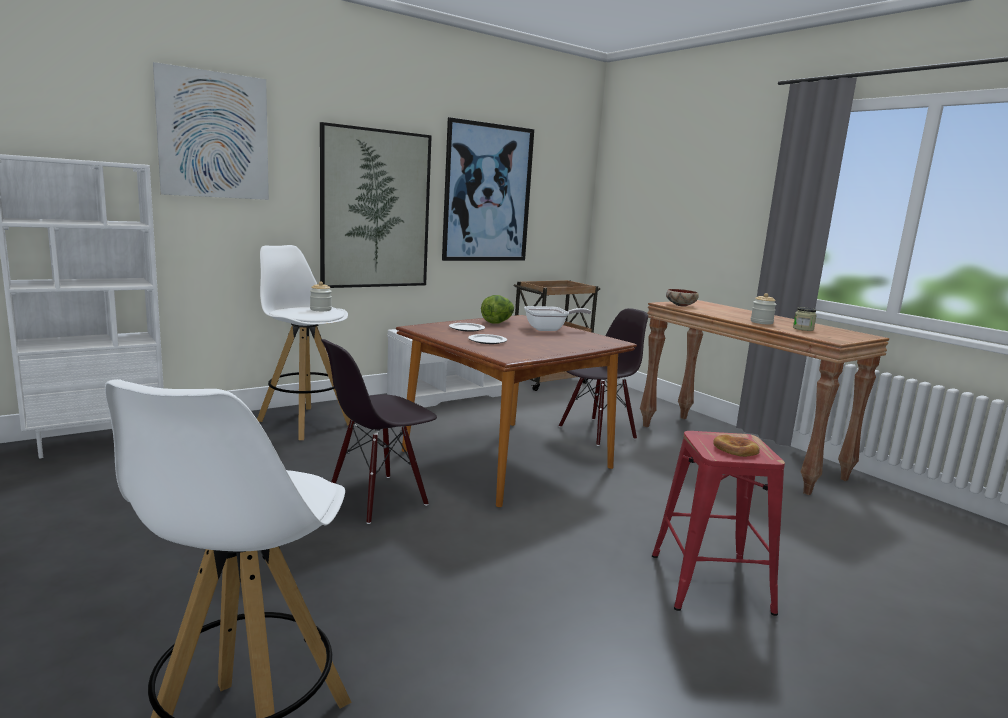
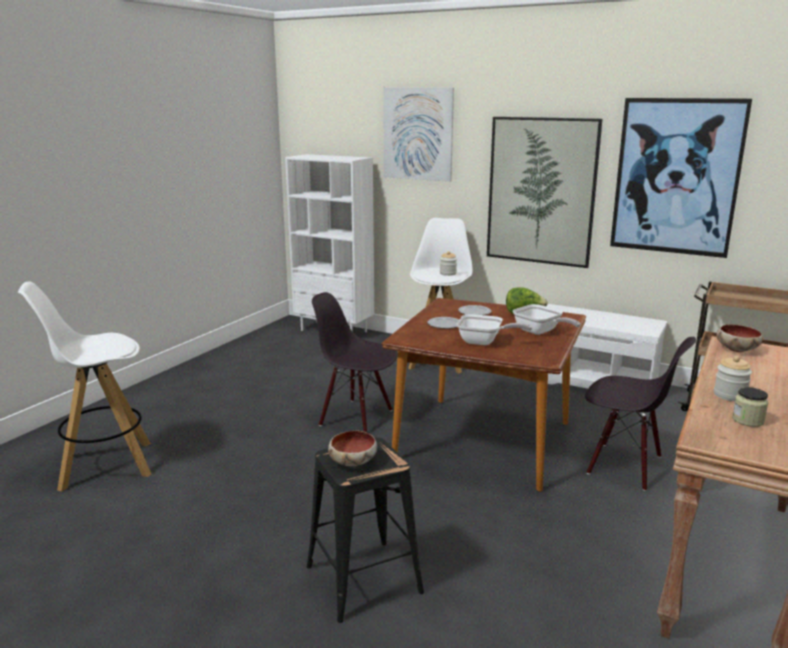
camera: 65 degrees right, 5 degrees up
(554, 343) = (484, 342): none -> frying pan
(709, 583) = (363, 578): red stool -> black stool
(735, 449) = (353, 461): bread -> bowl

